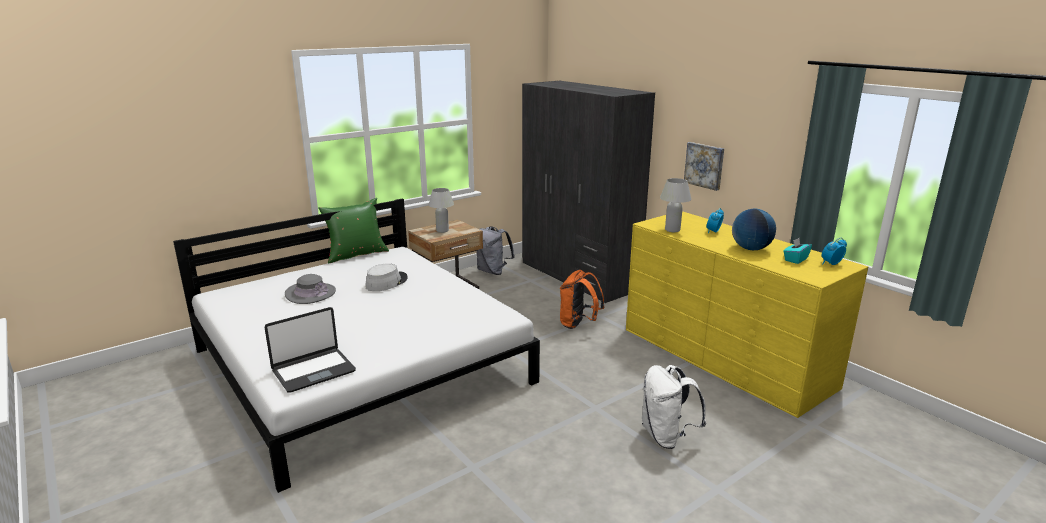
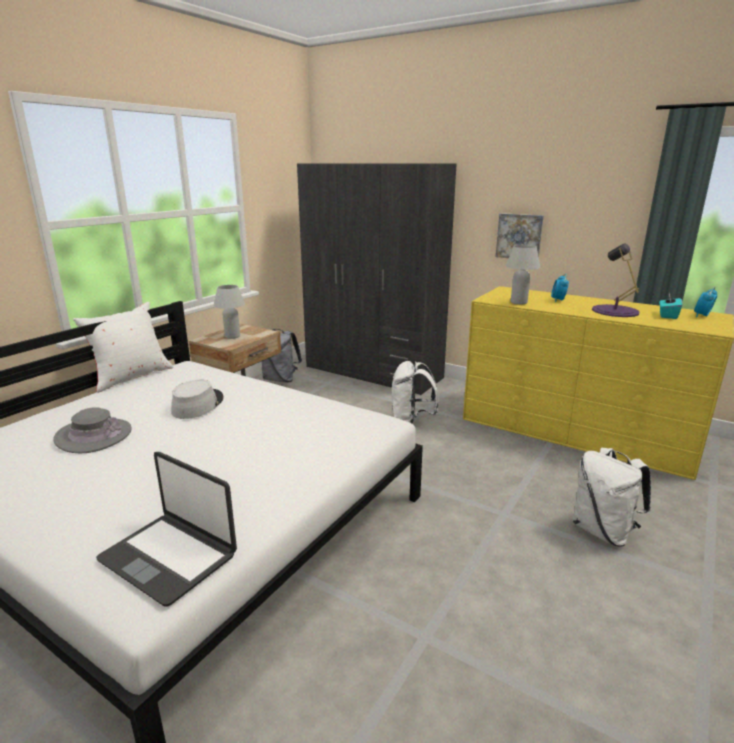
camera: 20 degrees left, 0 degrees up
(313, 371) = (169, 557): laptop -> laptop turned 90 degrees clockwise
(356, 254) = (131, 377): green pillow -> white pillow
(578, 324) = (411, 421): orange backpack -> white backpack
(751, 249) = (615, 311): globe -> purple table lamp

